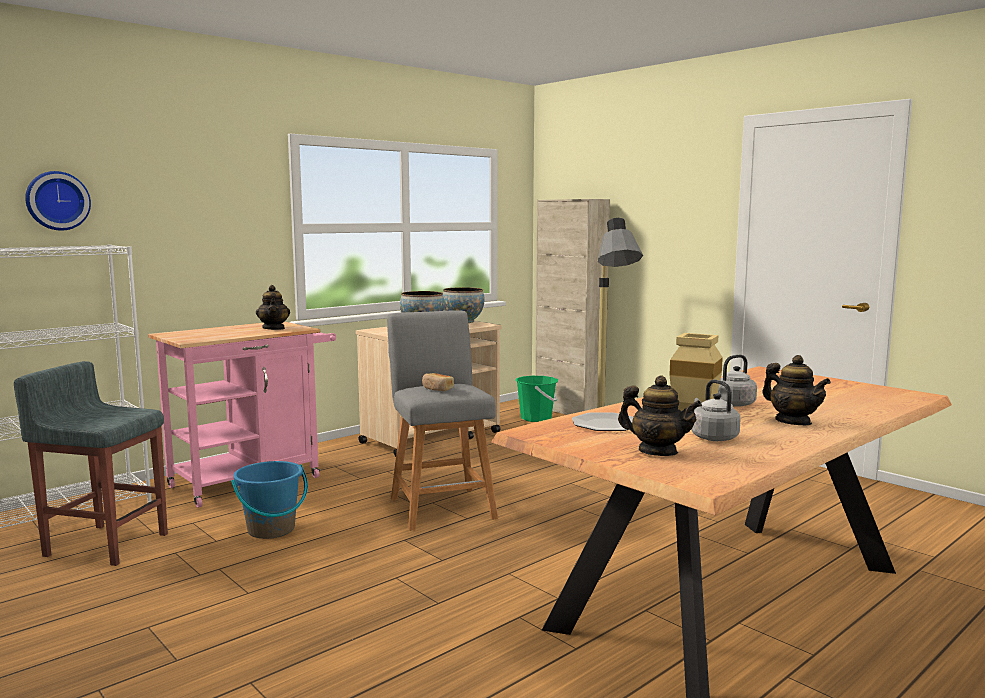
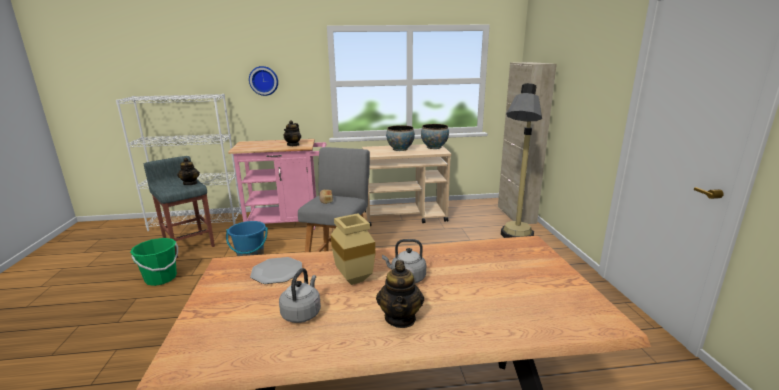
camera: 35 degrees right, 10 degrees up
(57, 201) = (199, 71): wall clock -> wall clock (264, 80)
(536, 418) = (486, 216): green bucket -> green bucket (161, 278)
(657, 451) = (234, 315): teapot -> teapot (190, 183)

